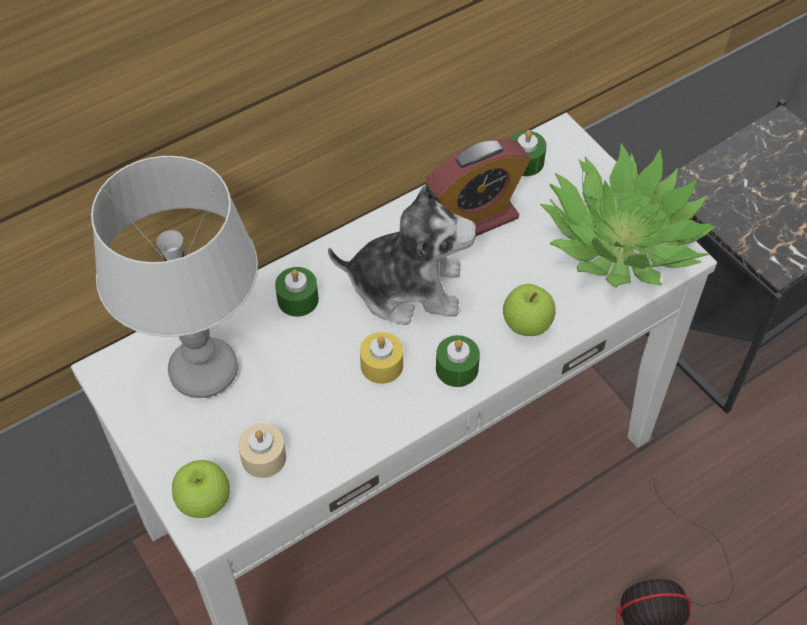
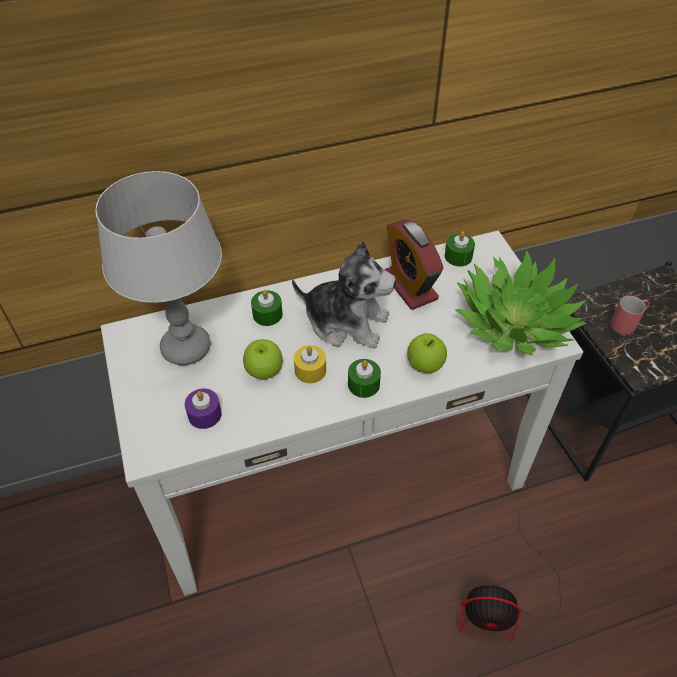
camera: 15 degrees right, 5 degrees down
(204, 501) = (152, 435): apple -> apple (264, 371)
(263, 457) = (204, 414): beige candle -> purple candle
(474, 218) = (409, 286): alarm clock -> alarm clock turned 75 degrees clockwise
(749, 199) = (627, 323): none -> red mug

